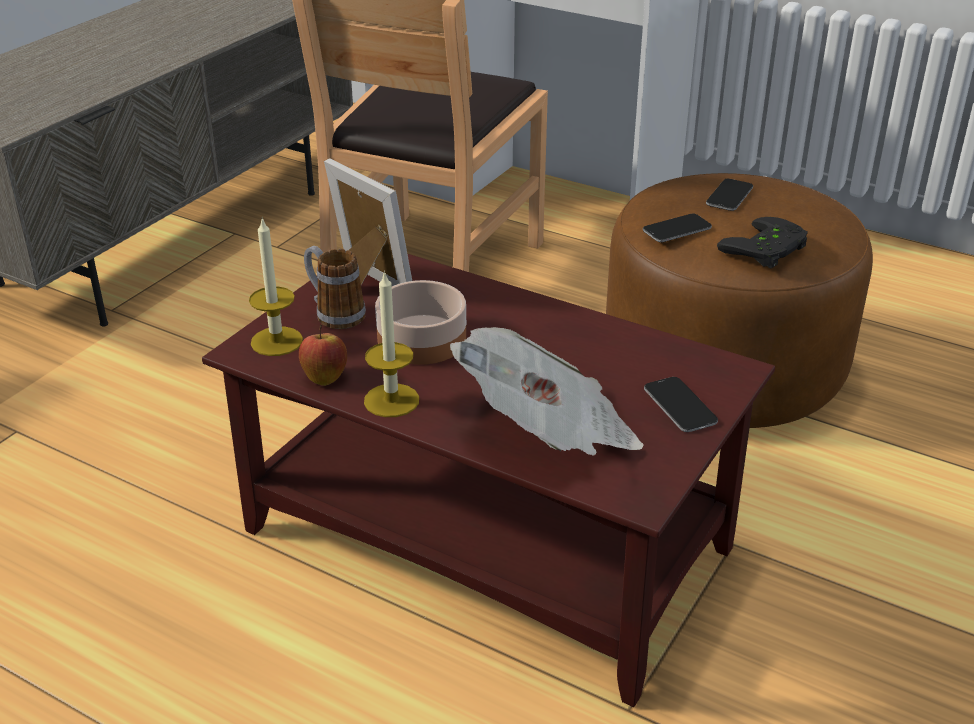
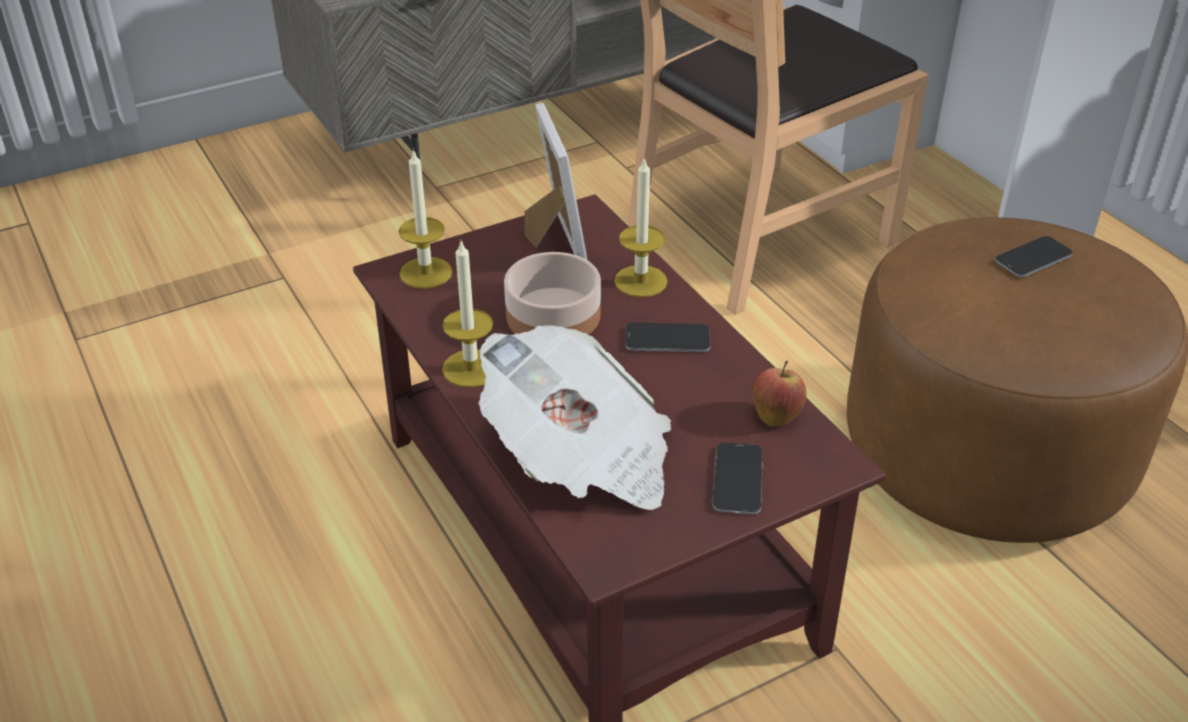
camera: 30 degrees right, 5 degrees up
(324, 377) = (435, 323): apple -> apple (776, 415)
(334, 313) = (499, 261): mug -> none
(468, 293) = (640, 281): none -> candle
(677, 229) = (932, 280): phone -> phone (667, 339)
(768, 250) = (1016, 337): black game controller -> none

